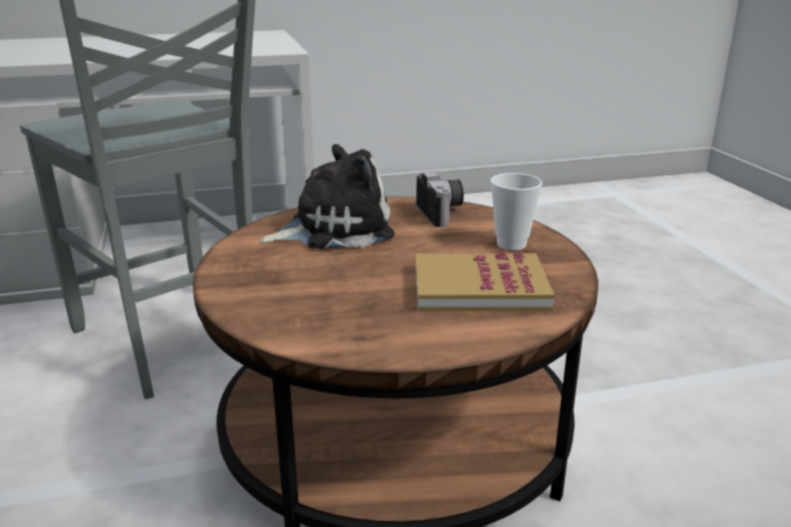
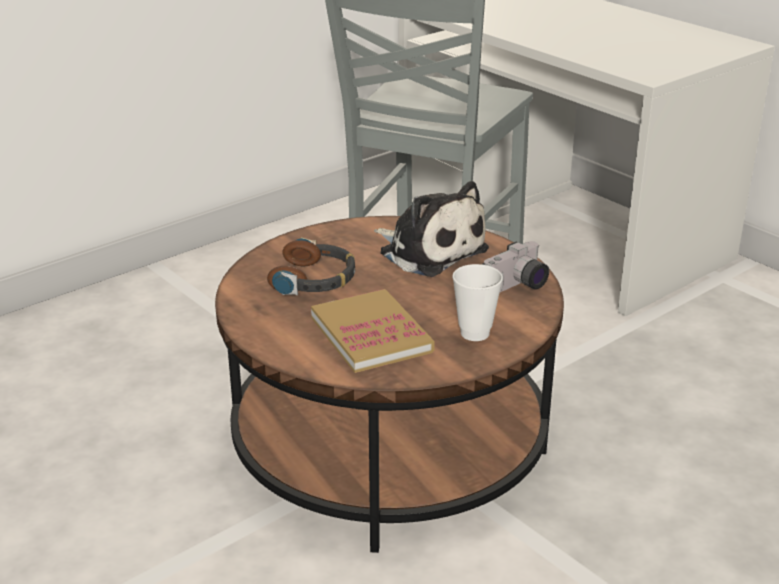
camera: 65 degrees right, 5 degrees up
(330, 292) = (315, 279): none -> headphones

